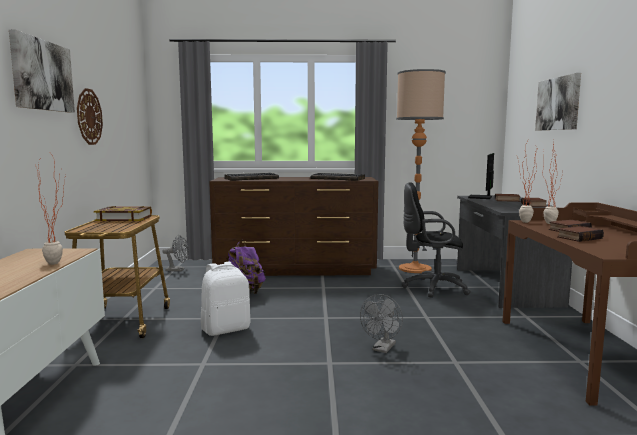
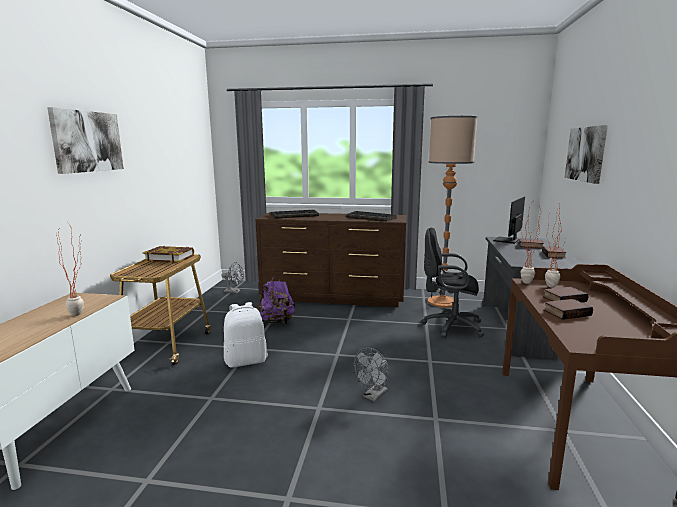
camera: 10 degrees right, 5 degrees up
(89, 117) = (142, 169): wall clock -> none

